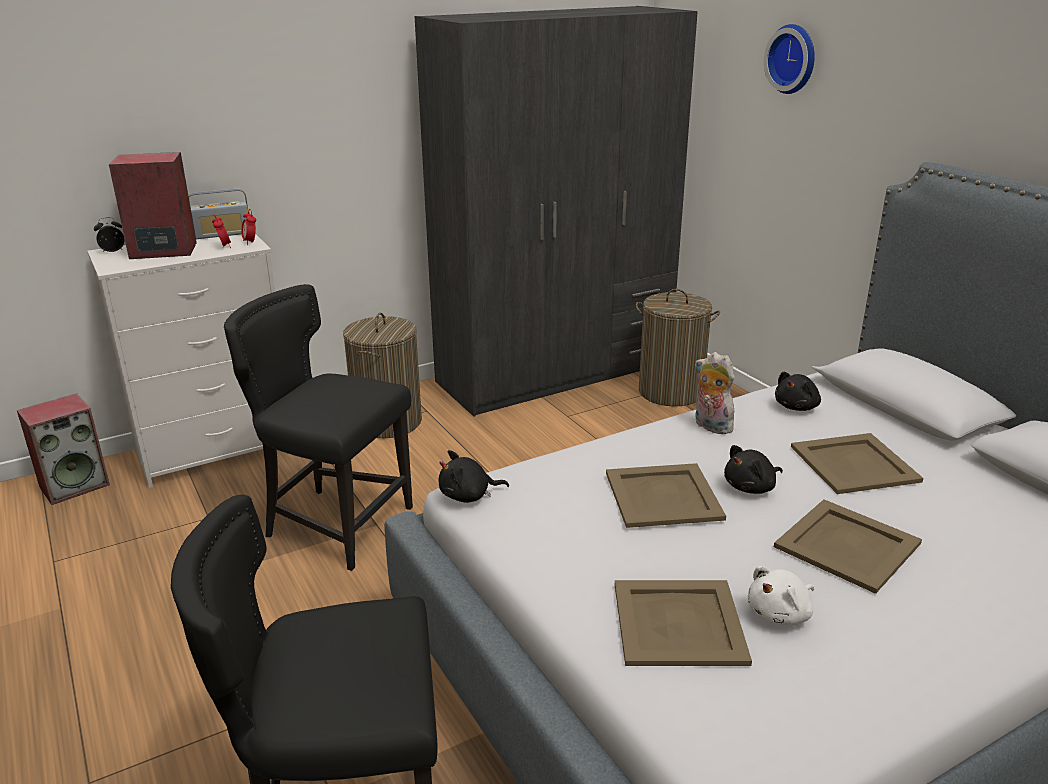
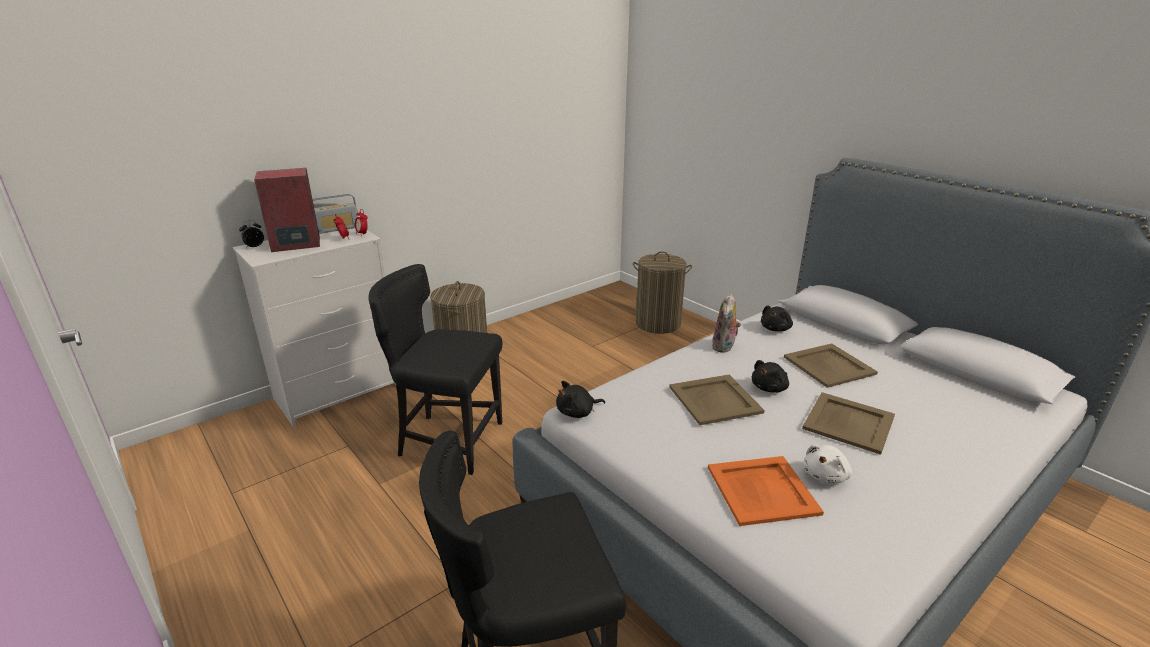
camera: 10 degrees left, 0 degrees up
(75, 485) = (231, 430): speaker -> none
(556, 372) = (574, 315): grey wardrobe -> none
(680, 623) = (763, 490): beige tray -> orange tray
(710, 426) = (724, 347): plush toy -> plush toy turned 105 degrees counterclockwise
(793, 59) = (739, 89): wall clock -> none

